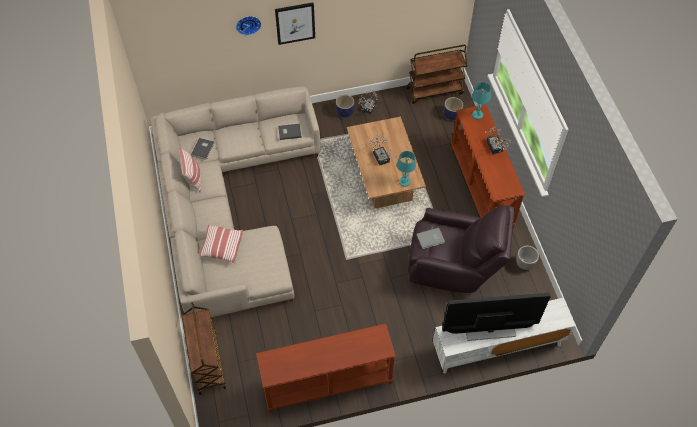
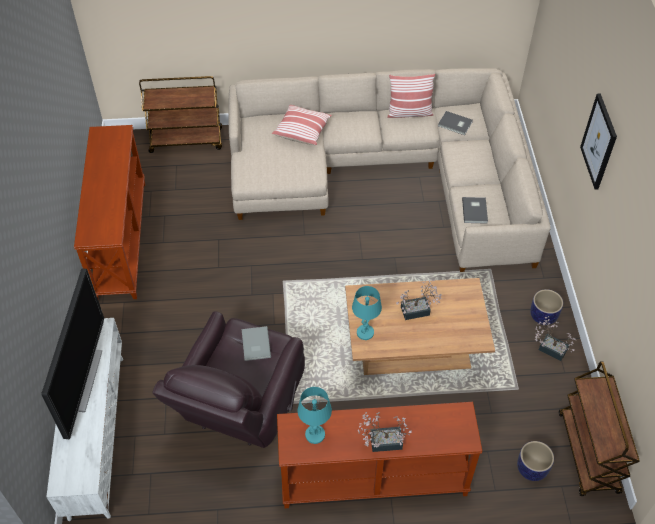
camera: 100 degrees right, 5 degrees down
(248, 24) = (584, 80): wall clock -> none
(477, 115) = (458, 431): turquoise table lamp -> turquoise table lamp (315, 434)
(524, 264) = (216, 507): grey planter -> none

